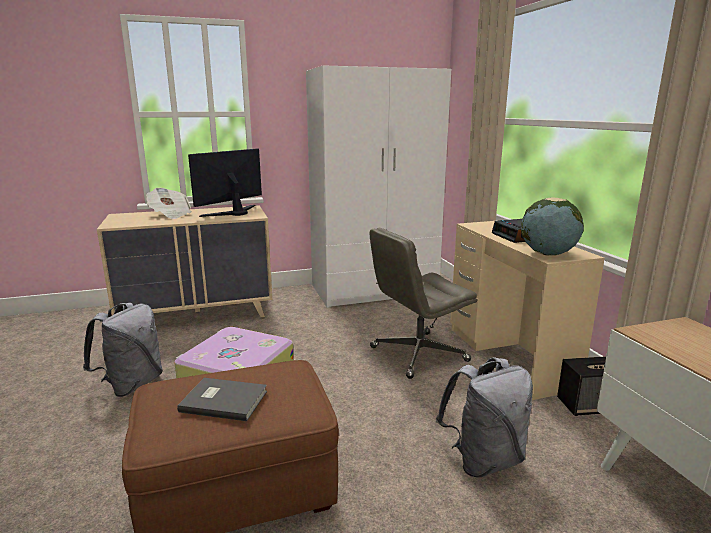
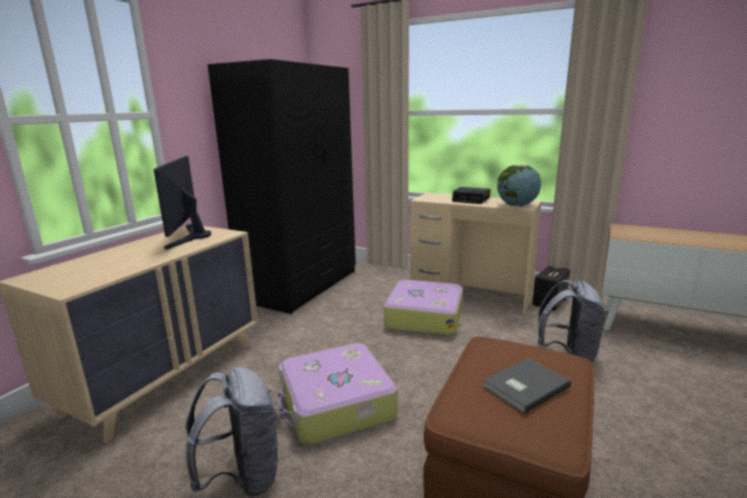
camera: 45 degrees left, 0 degrees up
(170, 214) = (113, 257): newspaper -> none
(374, 290) = (302, 285): white wardrobe -> black wardrobe
(418, 354) = (424, 317): grey office chair -> suitcase

